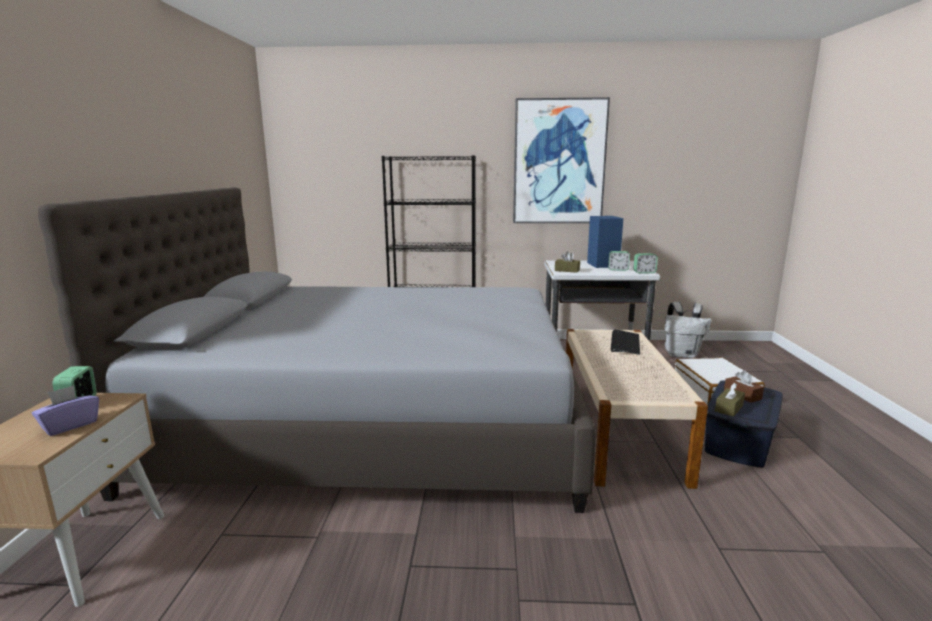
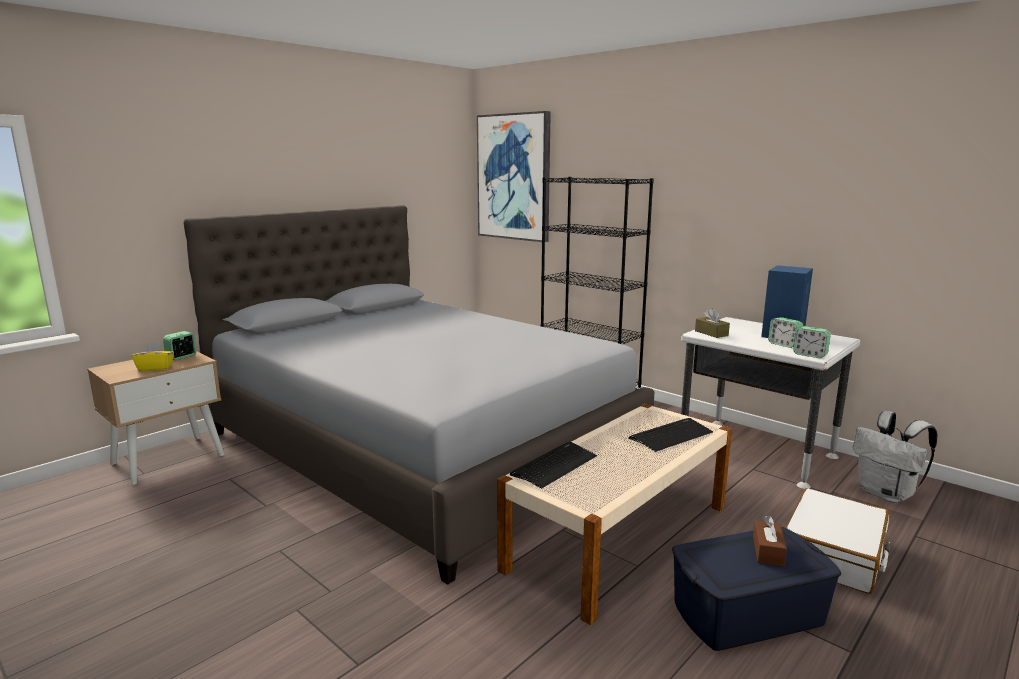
camera: 40 degrees right, 0 degrees up
(70, 425) = (155, 368): purple tissue box -> yellow tissue box
(559, 162) = (754, 189): picture -> picture (514, 177)
(612, 382) = (554, 465): none -> keyboard
(729, 408) = (710, 555): brown tissue box -> none

